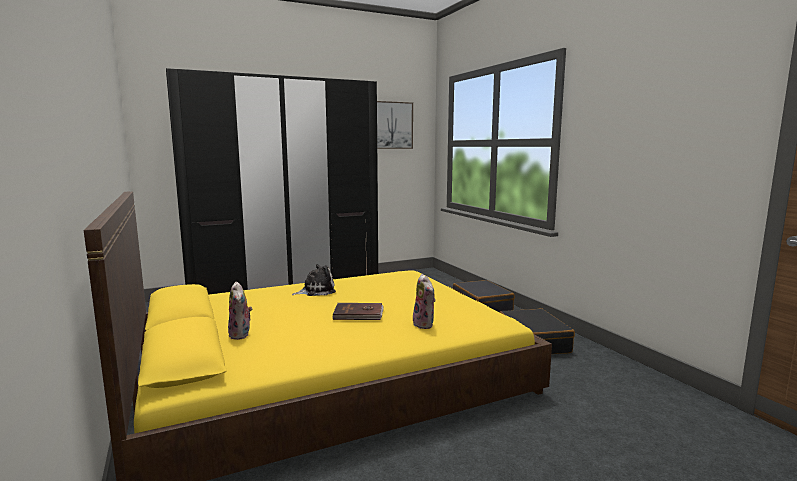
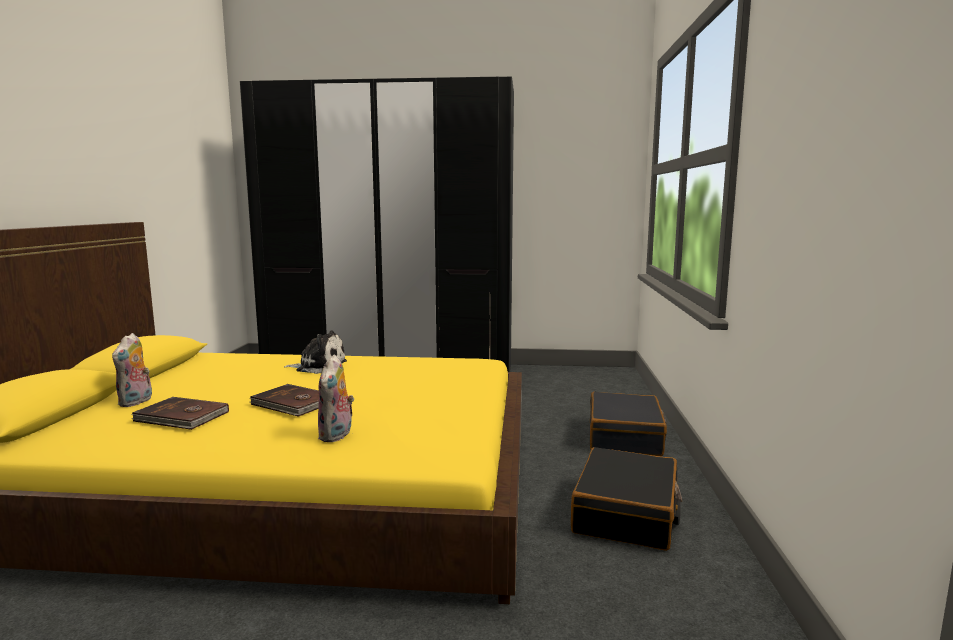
camera: 30 degrees right, 0 degrees up
(304, 336) = (181, 417): none -> brown book
(391, 125) = (569, 145): picture -> none

